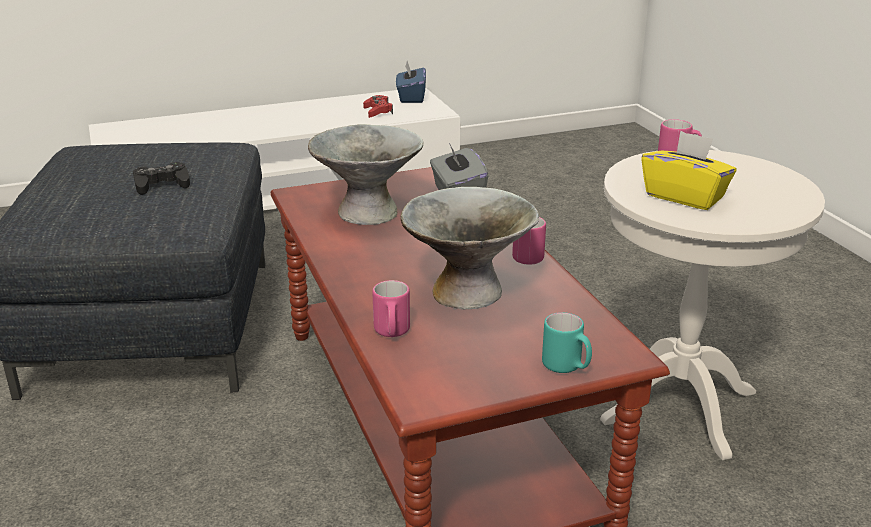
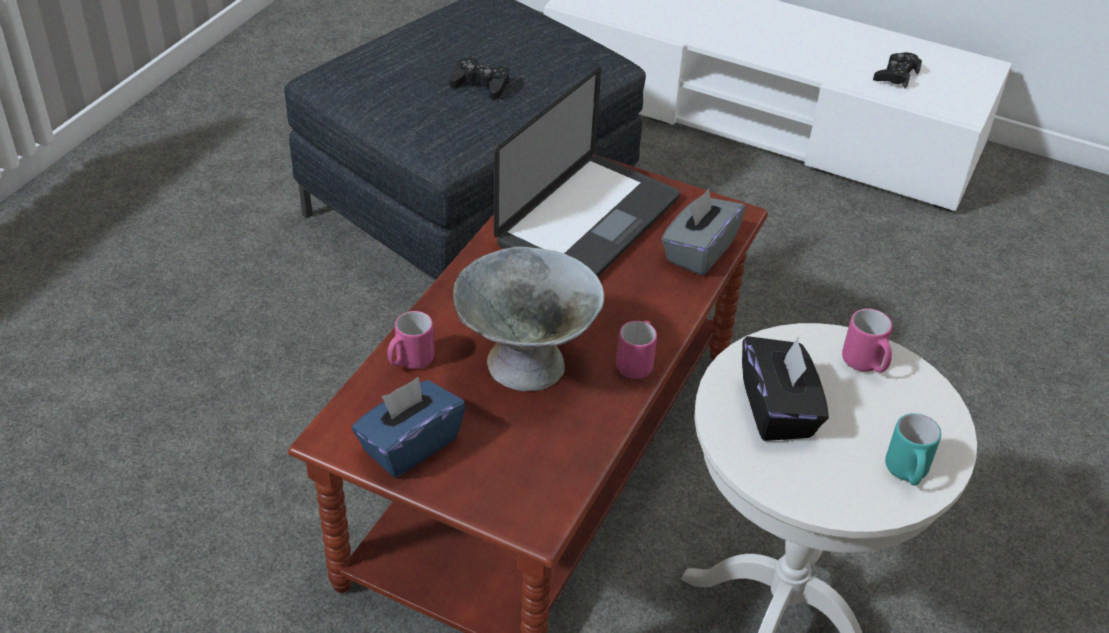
camera: 45 degrees right, 15 degrees up
(367, 213) = (588, 221): grey bowl -> laptop
(378, 111) = (896, 76): red game controller -> black game controller
(411, 97) = (967, 72): blue tissue box -> blue tissue box (409, 445)
(567, 367) = (474, 494): turquoise mug -> turquoise mug (907, 473)
(684, 197) = (778, 410): yellow tissue box -> black tissue box

